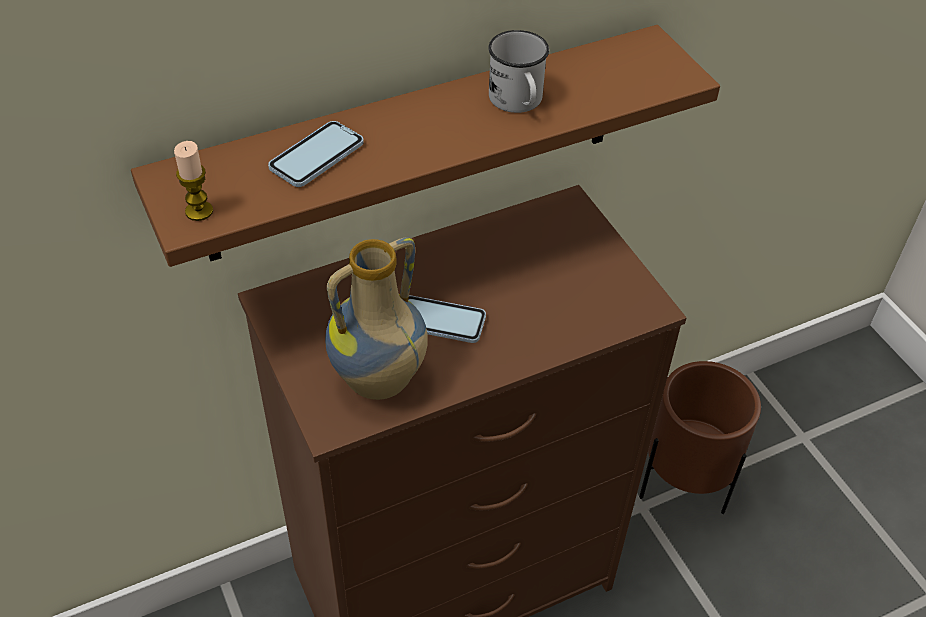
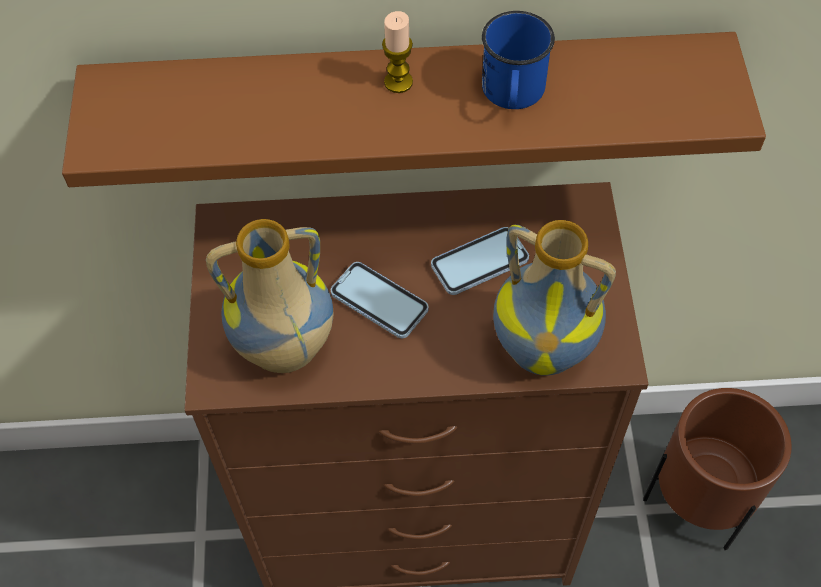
camera: 25 degrees right, 10 degrees up
(199, 211) = (115, 135): candle -> candle (398, 82)
(316, 156) = (262, 103): phone -> phone (479, 262)
(518, 102) = (512, 95): white mug -> blue mug
(593, 315) = (544, 348): none -> vase

